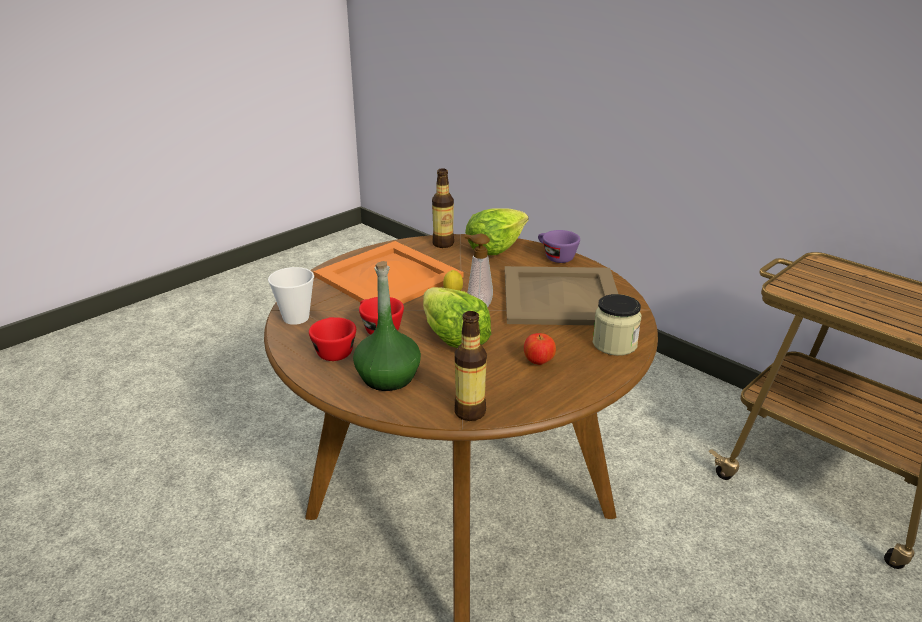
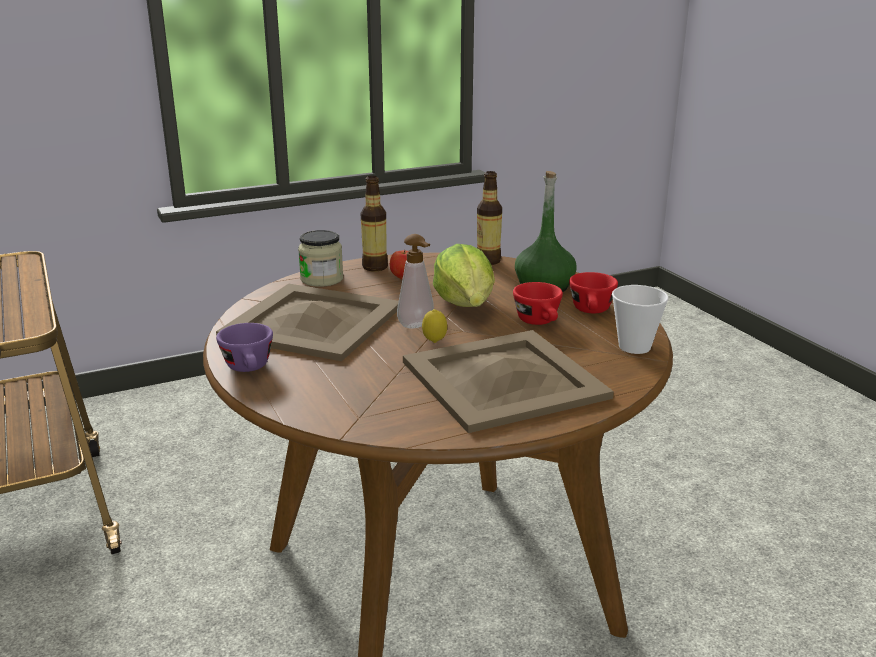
camera: 160 degrees left, 5 degrees down
(388, 276) = (503, 380): orange tray -> beige tray
(443, 244) = (386, 421): bottle -> bottle (375, 267)
(495, 247) = (313, 399): lettuce -> none

